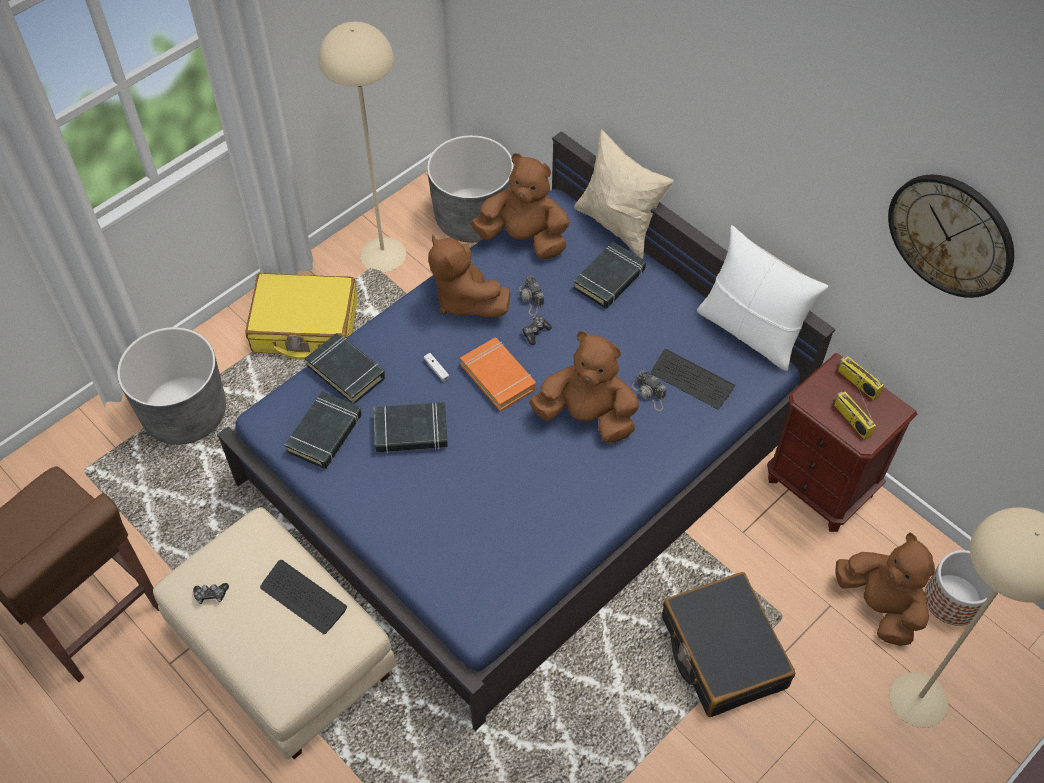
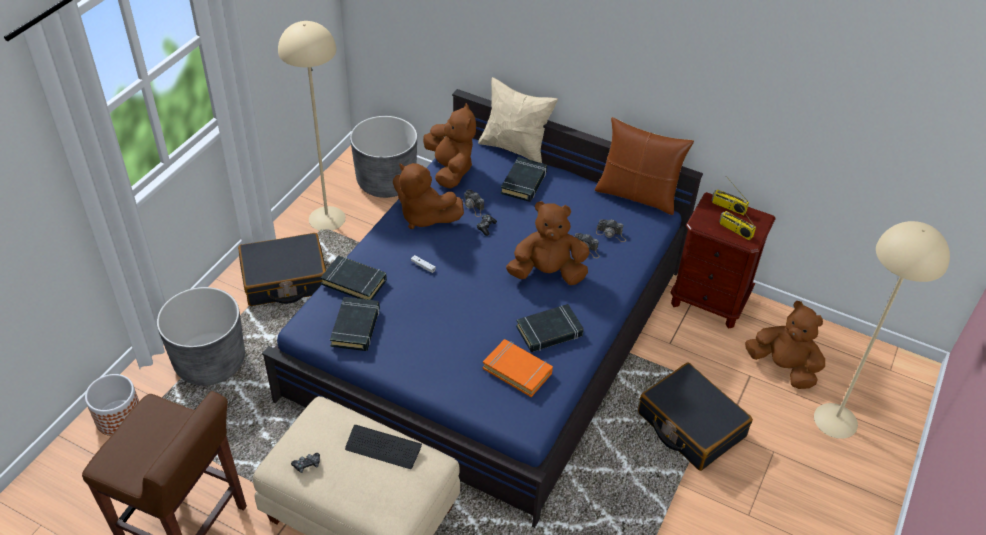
camera: 20 degrees left, 10 degrees down
(305, 326) = (285, 279): yellow suitcase -> black suitcase
(411, 431) = (422, 311): black book -> black book (549, 332)
(498, 377) = (472, 261): orange book -> orange book (517, 370)
(524, 239) = (450, 169): brown plush toy -> brown plush toy turned 75 degrees clockwise
(691, 380) = (611, 234): keyboard -> camera
(751, 331) = (637, 195): white pillow -> brown pillow
(951, 235) = (787, 68): wall clock -> none
(953, 599) = (829, 351): planter -> planter (119, 418)

